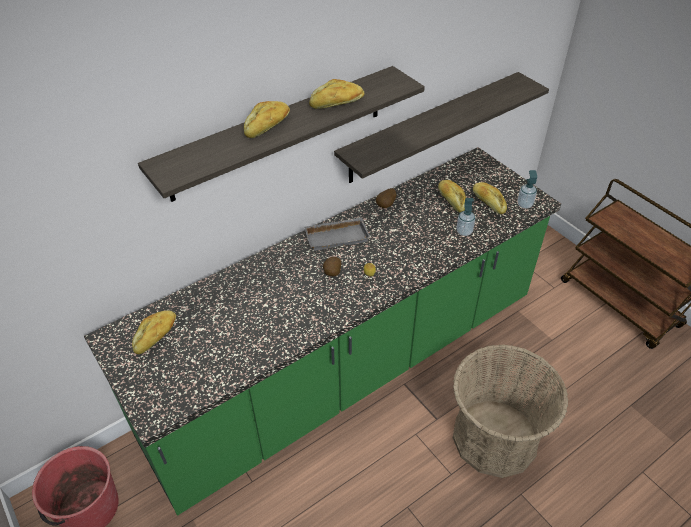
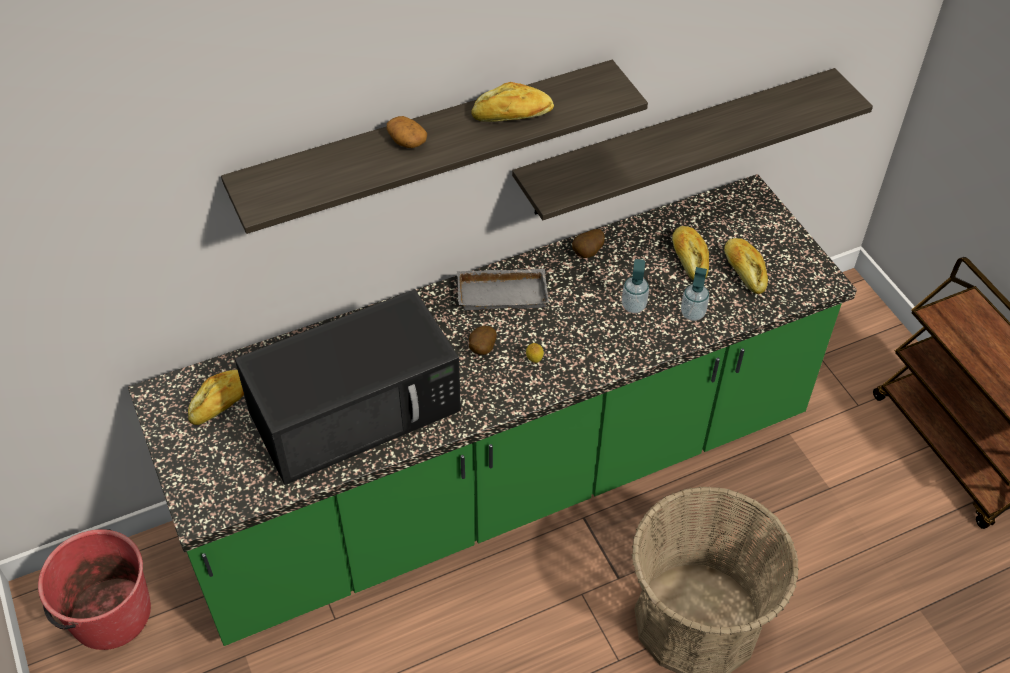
camera: 10 degrees right, 5 degrees up
(255, 325) = (357, 409): none -> black microwave
(268, 126) = (406, 141): bread -> potato
(524, 204) = (799, 283): soap dispenser -> soap dispenser (633, 306)

